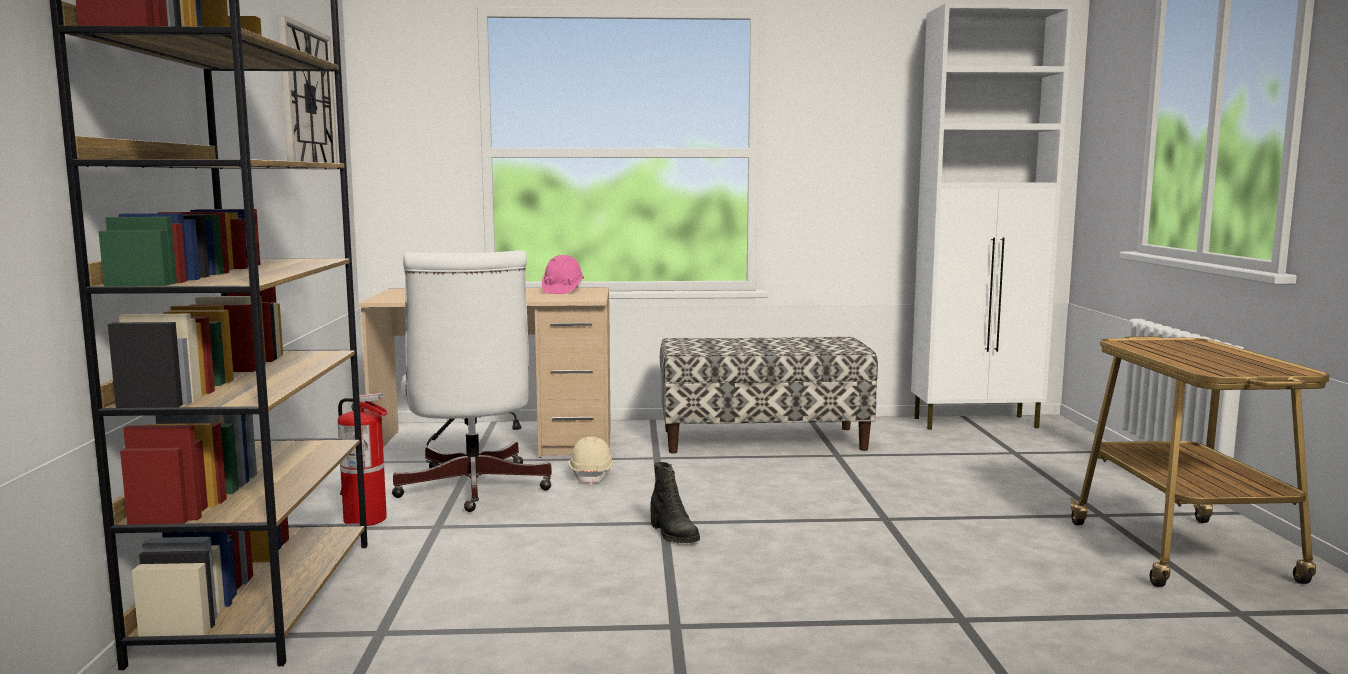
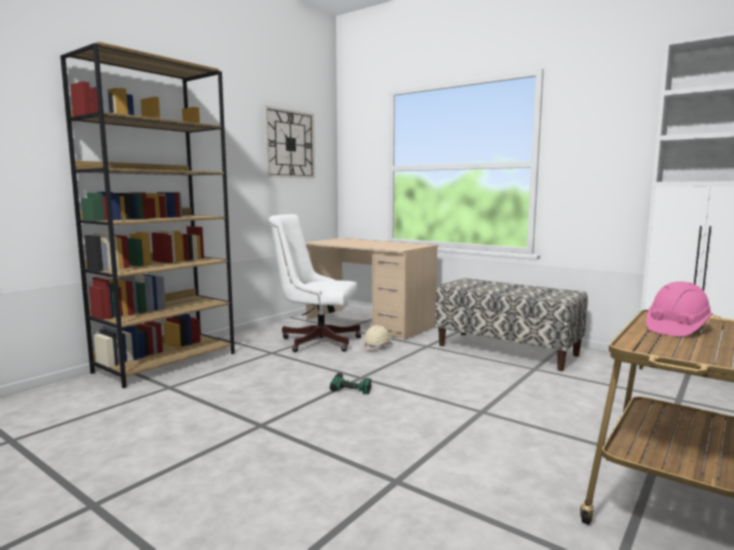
camera: 40 degrees right, 0 degrees up
(366, 519) = (255, 343): fire extinguisher -> none
(471, 490) = (316, 341): white office chair -> white office chair turned 75 degrees clockwise
(562, 291) = (405, 244): pink hard hat -> pink hard hat (676, 328)
(673, 534) = (352, 384): black boot -> power drill

